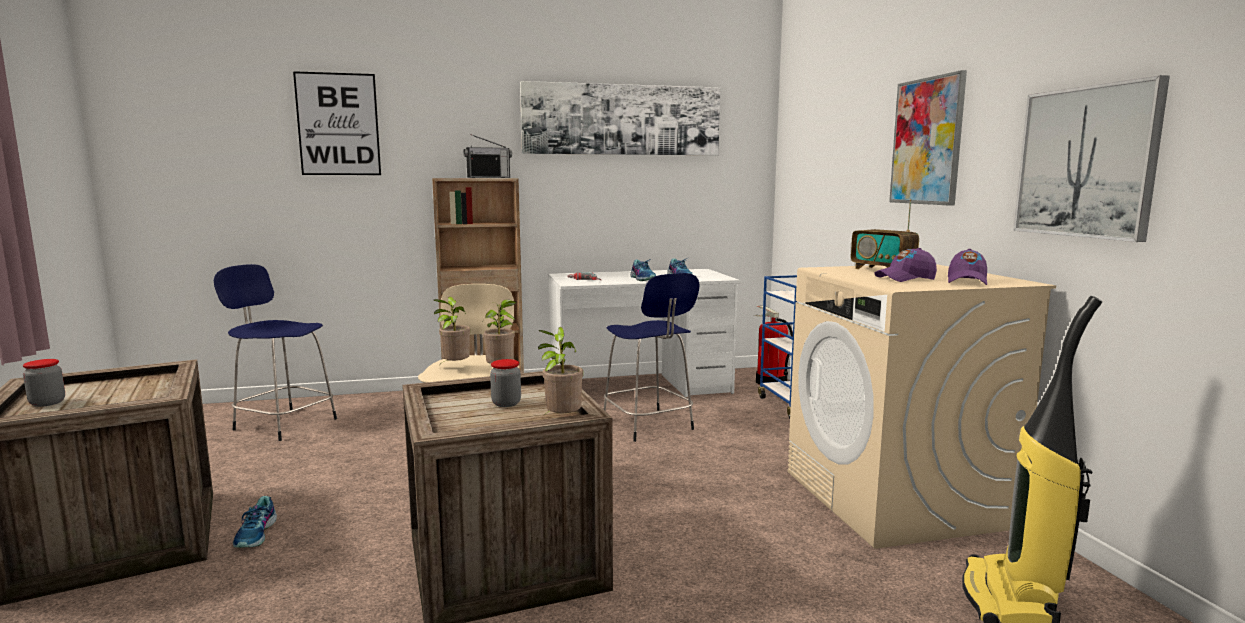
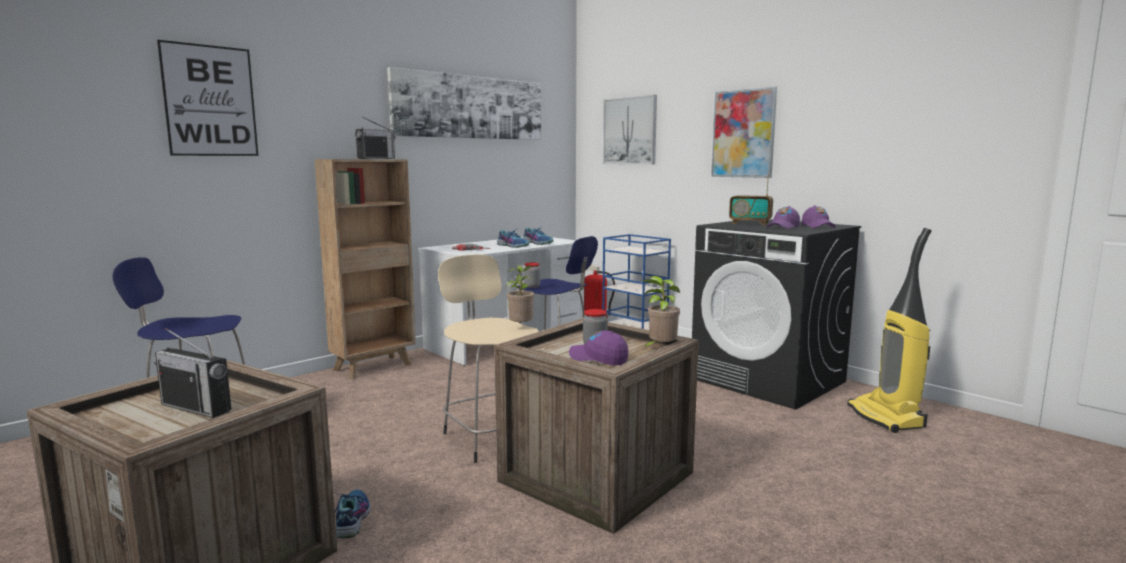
camera: 30 degrees left, 0 degrees up
(47, 403) = (142, 422): jar -> jar (532, 286)
(98, 398) = (196, 408): none -> radio
(257, 534) = (351, 519): shoe -> shoe turned 150 degrees counterclockwise
(454, 367) = (475, 331): potted plant -> none
(471, 419) = (598, 359): none -> purple cap
(896, 499) = (768, 380): beige washing machine -> black washing machine
(1086, 162) = (876, 150): picture -> picture (630, 131)

